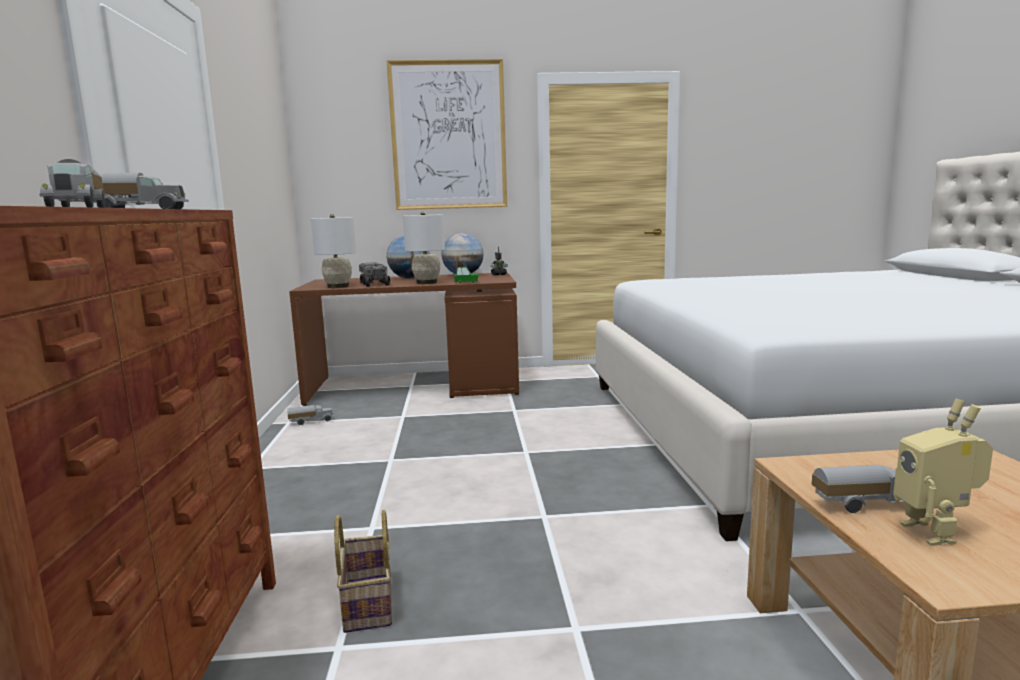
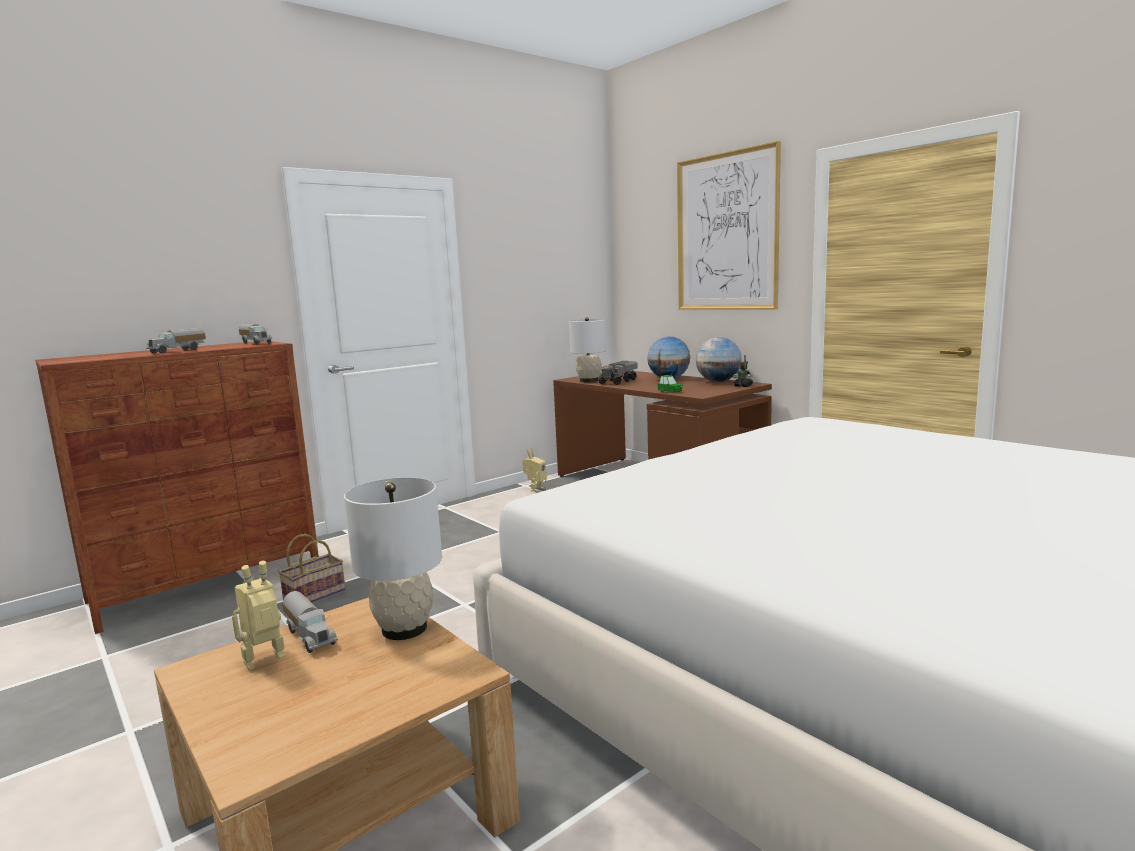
camera: 55 degrees right, 0 degrees up
(311, 421) = (535, 489): toy truck -> toy robot
(426, 282) = (649, 386): white table lamp -> white table lamp (404, 628)

